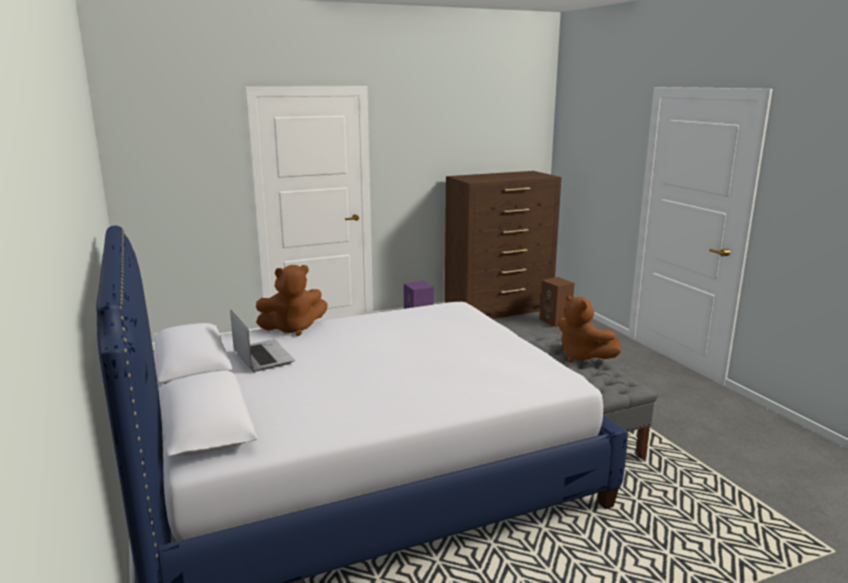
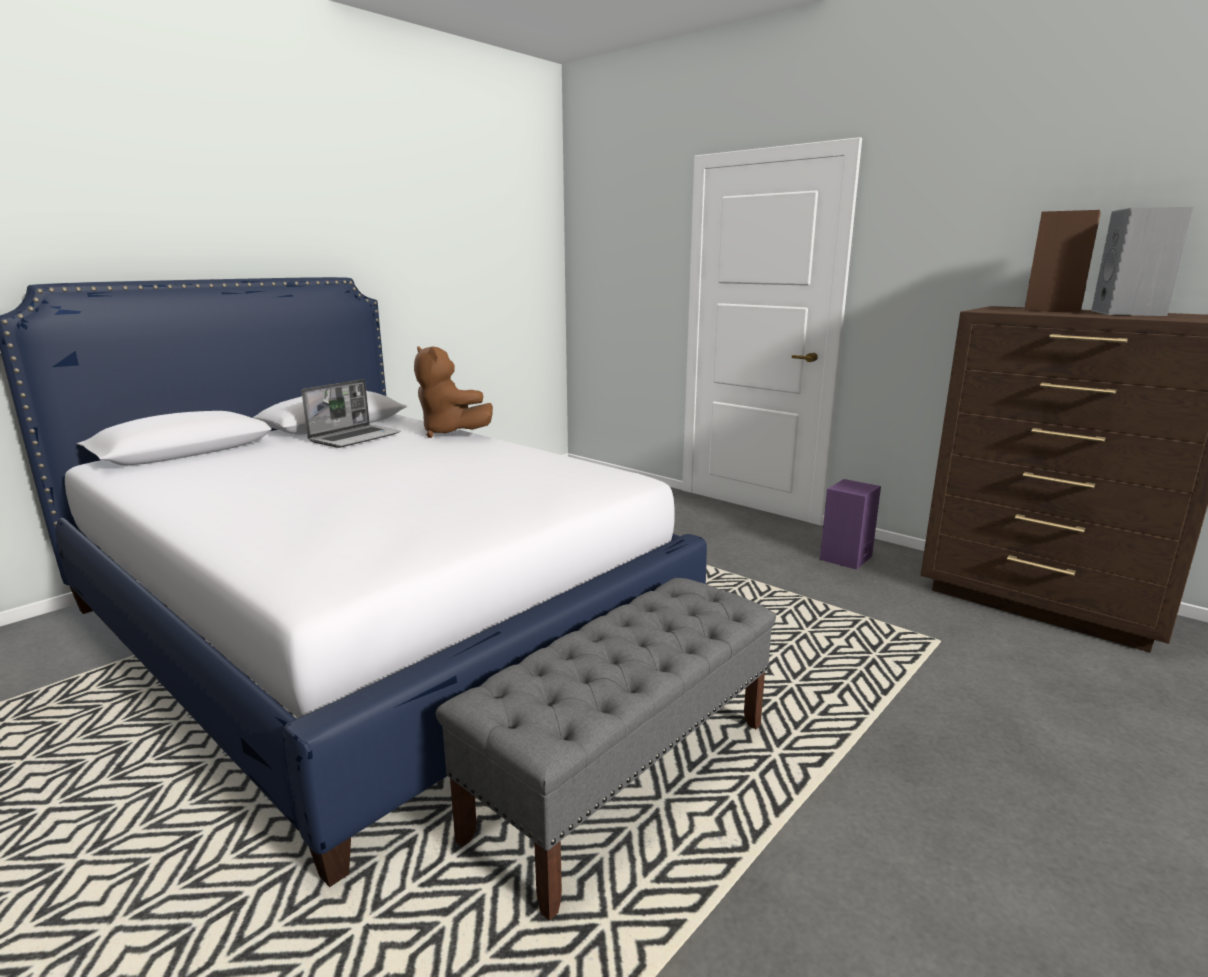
camera: 65 degrees right, 0 degrees up
(507, 175) = (1129, 313): none -> grey speaker
(556, 321) = (1109, 675): brown speaker -> brown speaker (1054, 310)
(582, 357) = (660, 651): brown plush toy -> none

